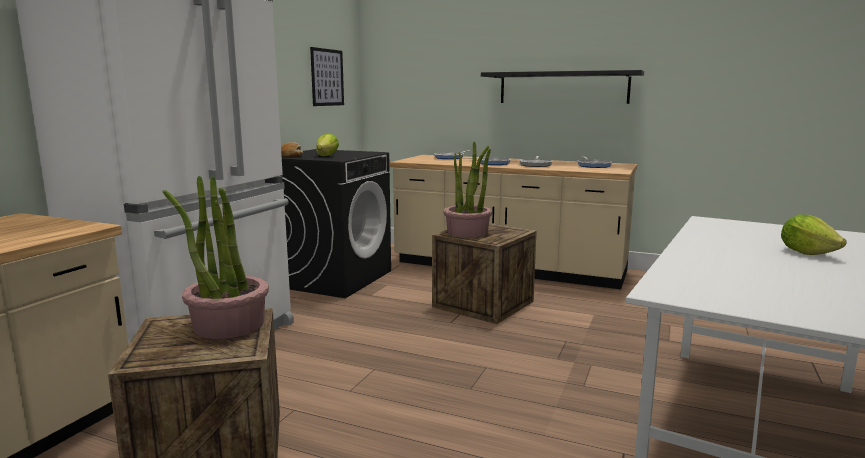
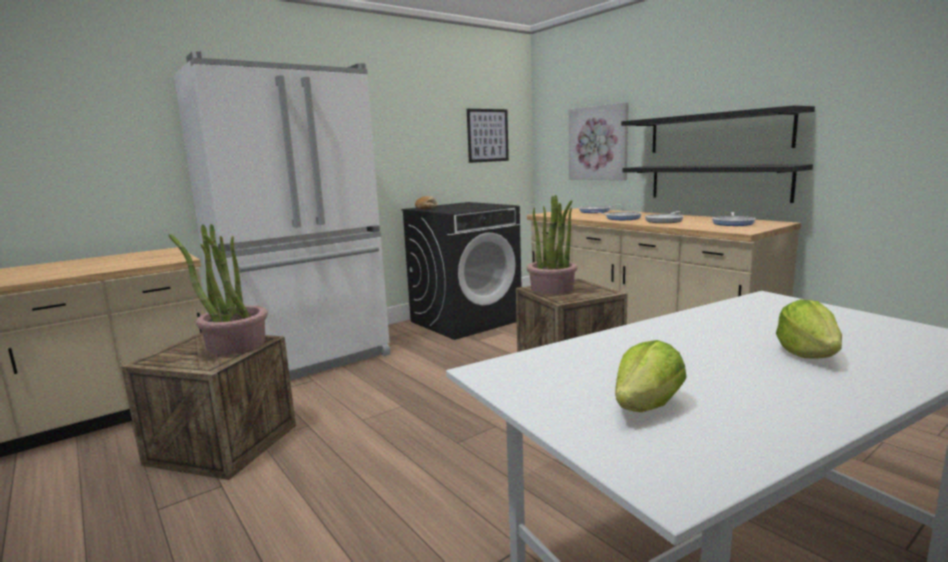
camera: 30 degrees right, 0 degrees up
(327, 156) = (454, 208): lettuce -> lettuce (647, 406)
(442, 91) = (598, 143): none -> picture
(563, 131) = (717, 182): none -> black shelf

